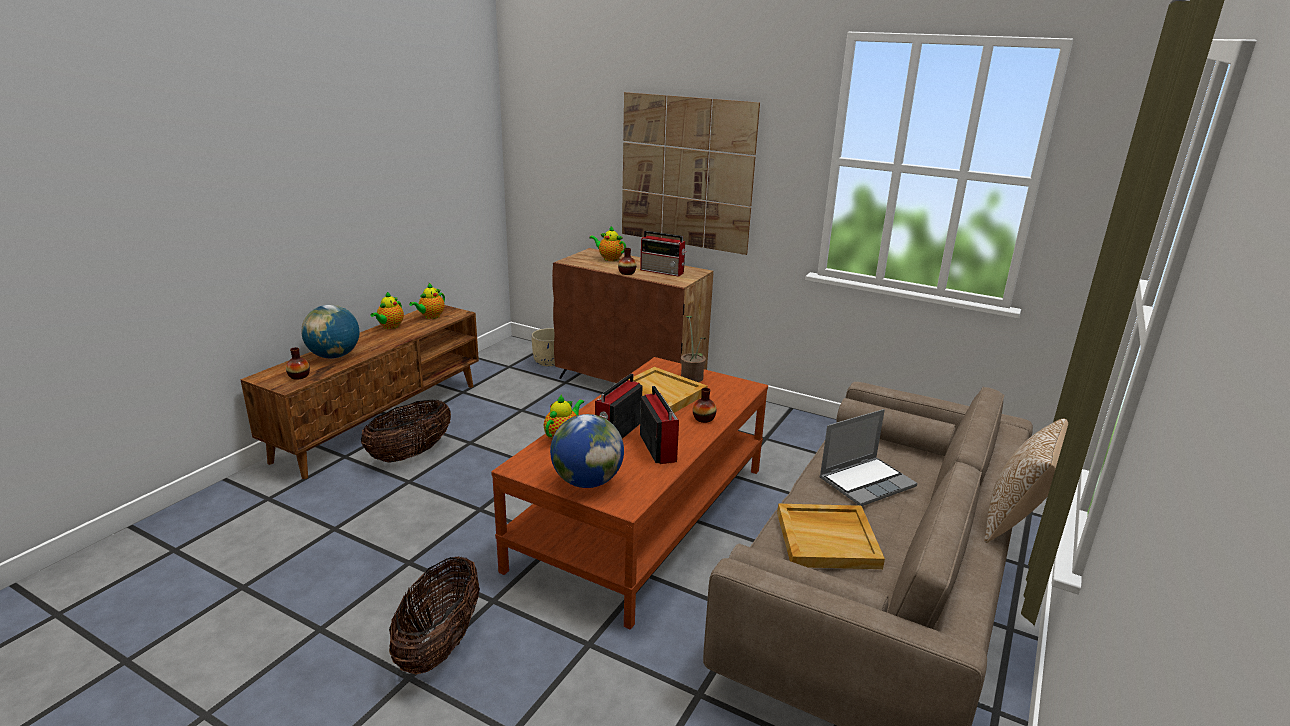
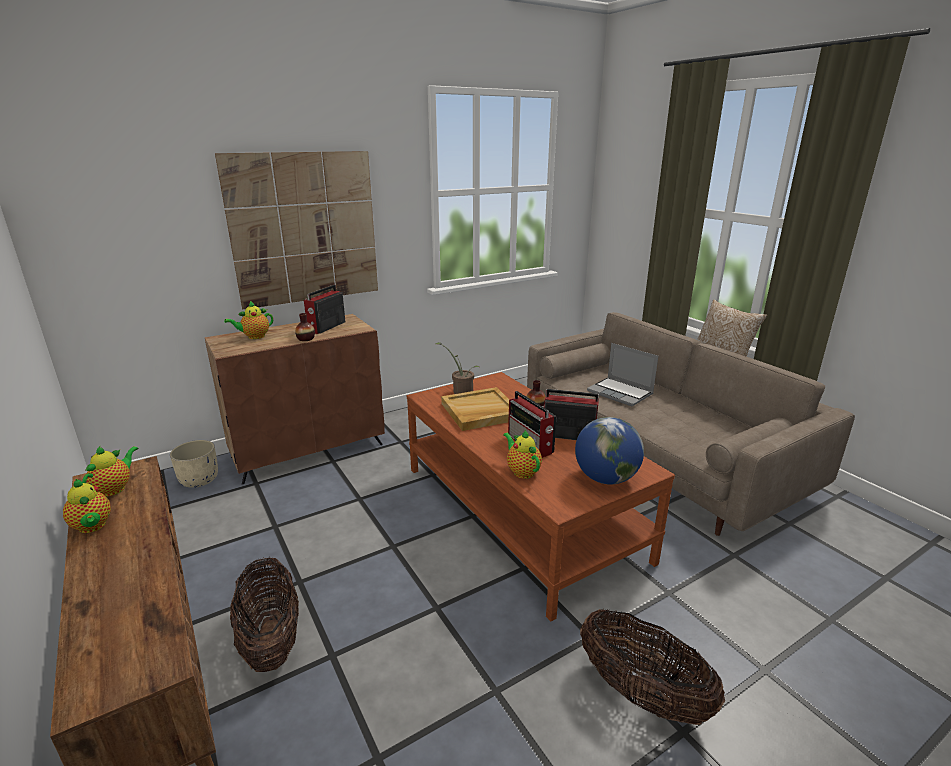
camera: 60 degrees left, 0 degrees up
(299, 376) = (143, 648): vase -> none
(334, 356) = (118, 597): globe -> none
(430, 316) = (115, 488): teapot -> teapot turned 135 degrees counterclockwise
(663, 271) = (326, 327): radio -> radio turned 150 degrees clockwise
(828, 539) = (680, 425): beige tray -> none
(867, 482) = (621, 393): laptop -> laptop turned 135 degrees clockwise

